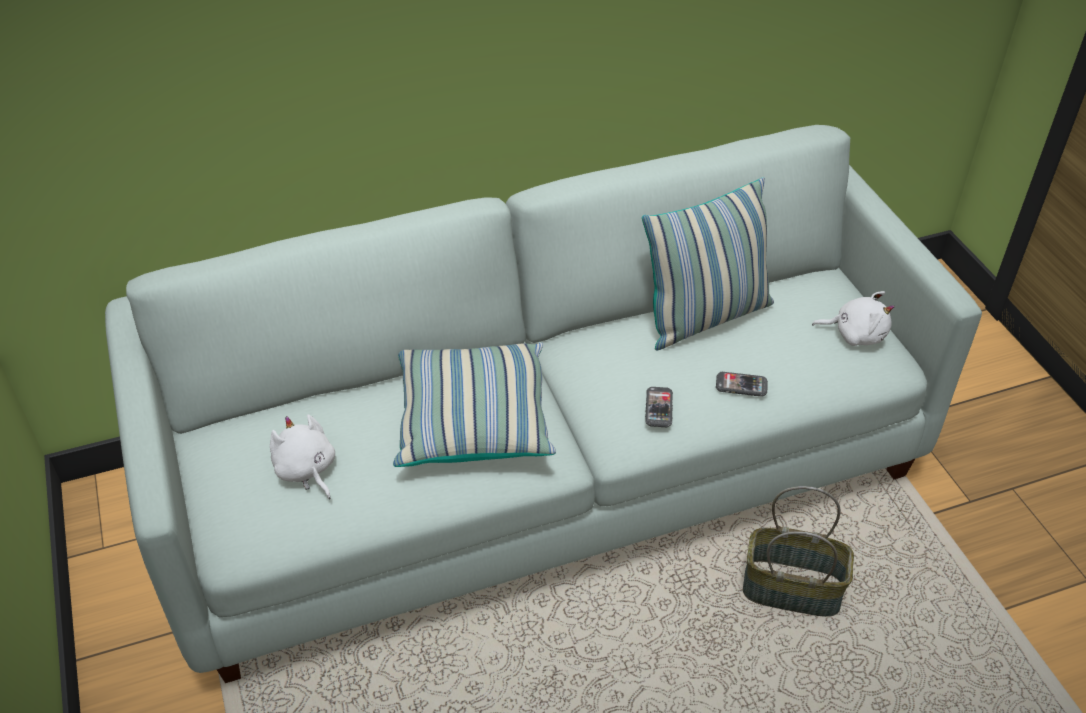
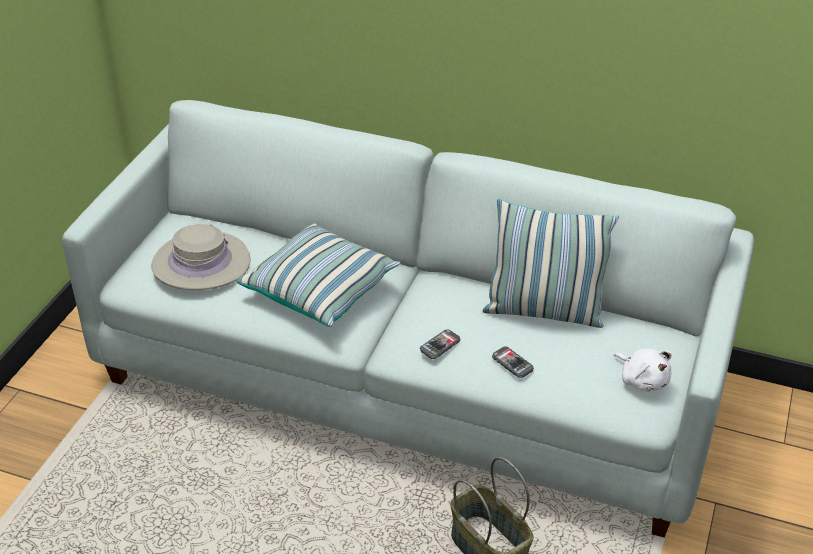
camera: 40 degrees right, 5 degrees down
(306, 470) = (201, 263): white plush toy -> beige hat

